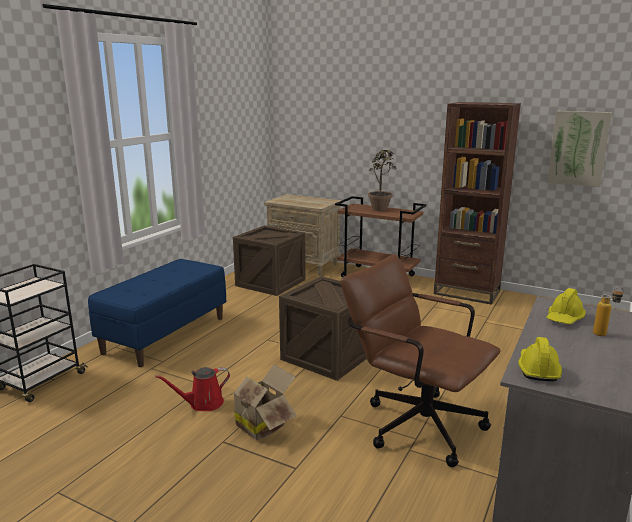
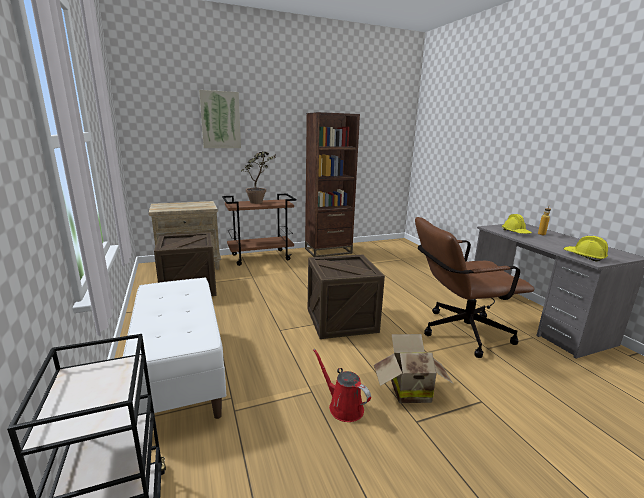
camera: 50 degrees left, 0 degrees up
(165, 334) = (180, 373): blue bench -> white bench
(203, 404) = (343, 406): red watering can -> red watering can turned 120 degrees clockwise
(578, 148) = (377, 144): picture -> picture (220, 120)

